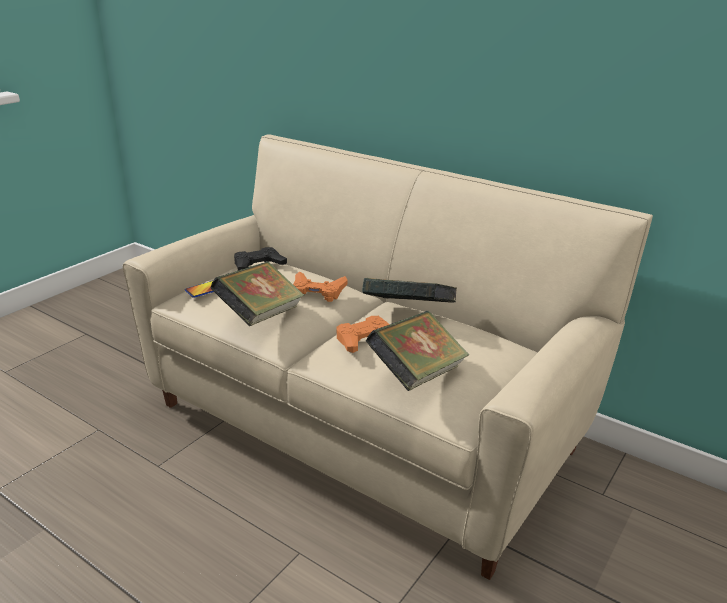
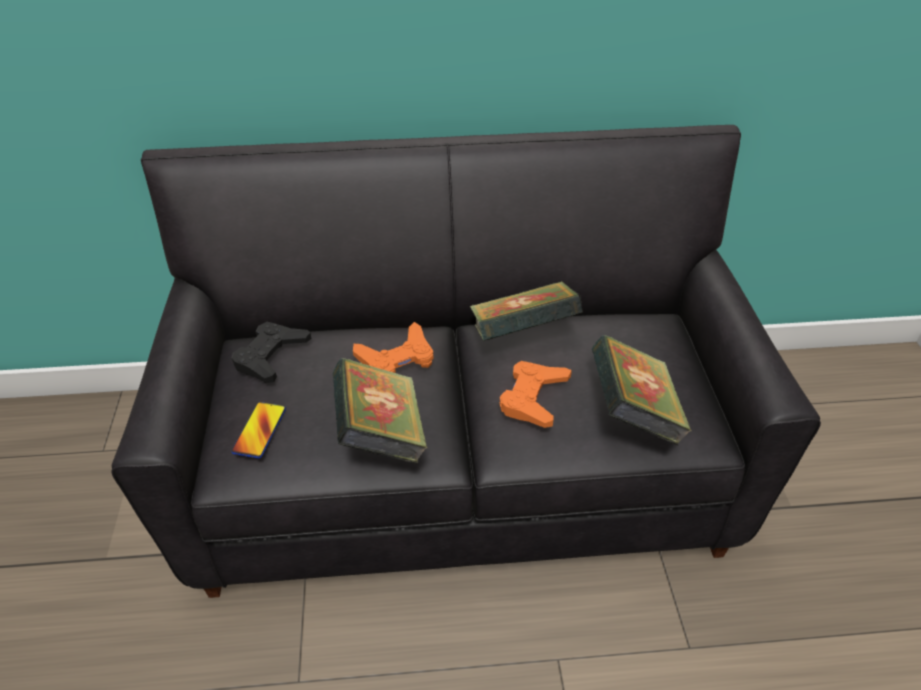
camera: 40 degrees left, 15 degrees up
(363, 427) = (461, 473): beige sofa -> black sofa

